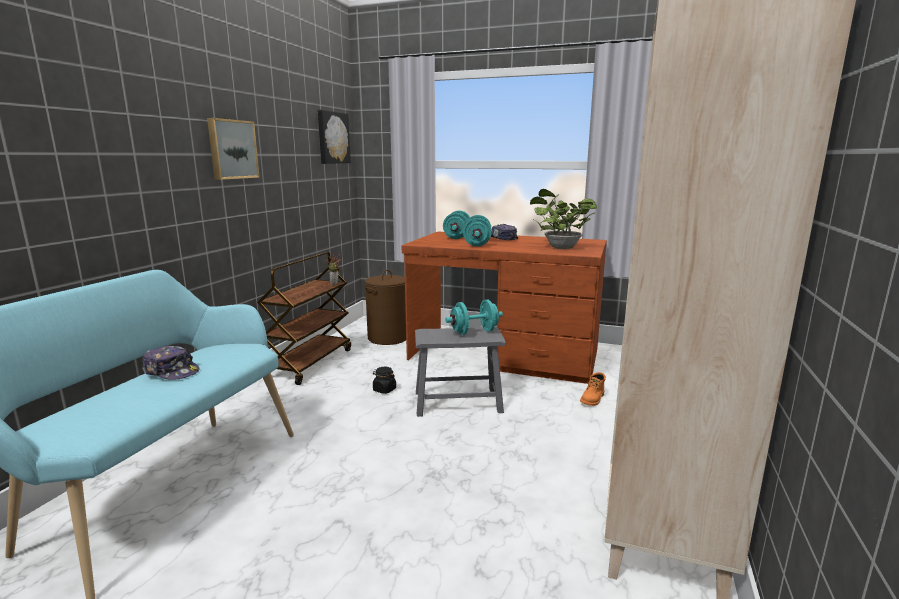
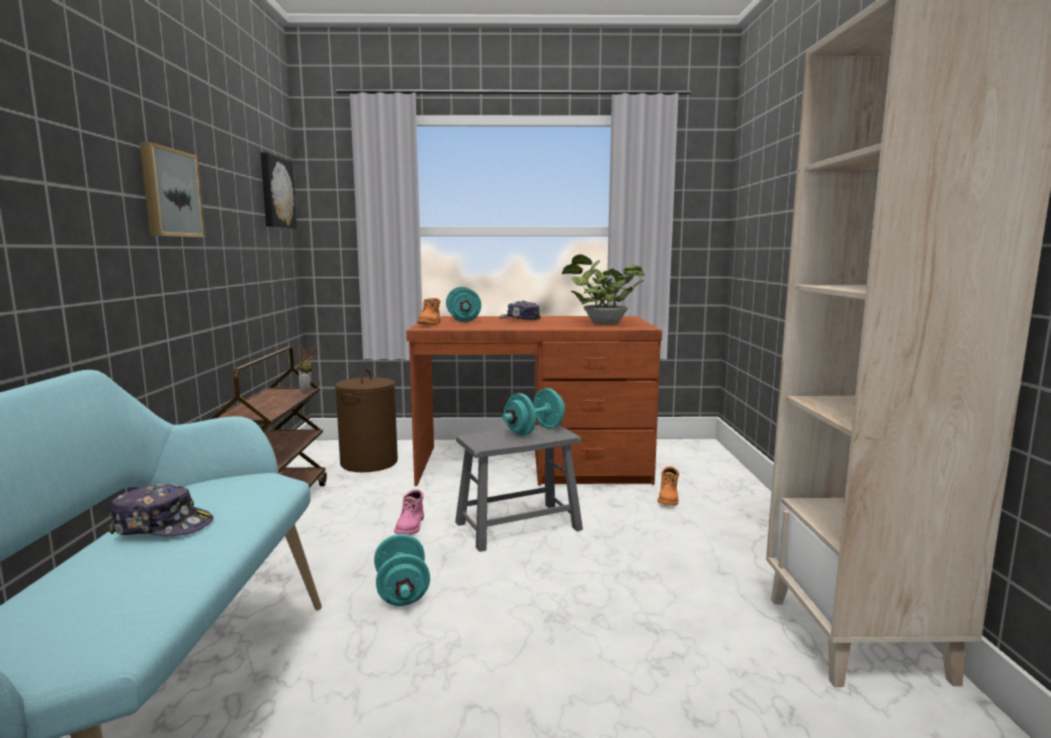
camera: 20 degrees left, 5 degrees down
(384, 390) = (411, 526): black jar -> pink boot
(427, 240) = (430, 324): none -> orange boot
(477, 244) = (501, 325): turquoise dumbbell -> turquoise dumbbell (402, 592)

